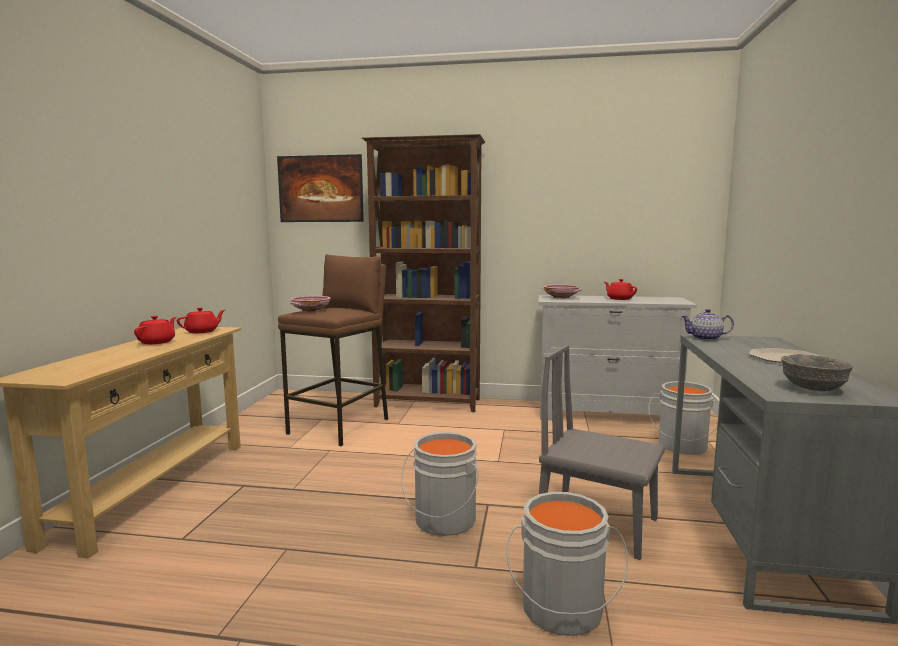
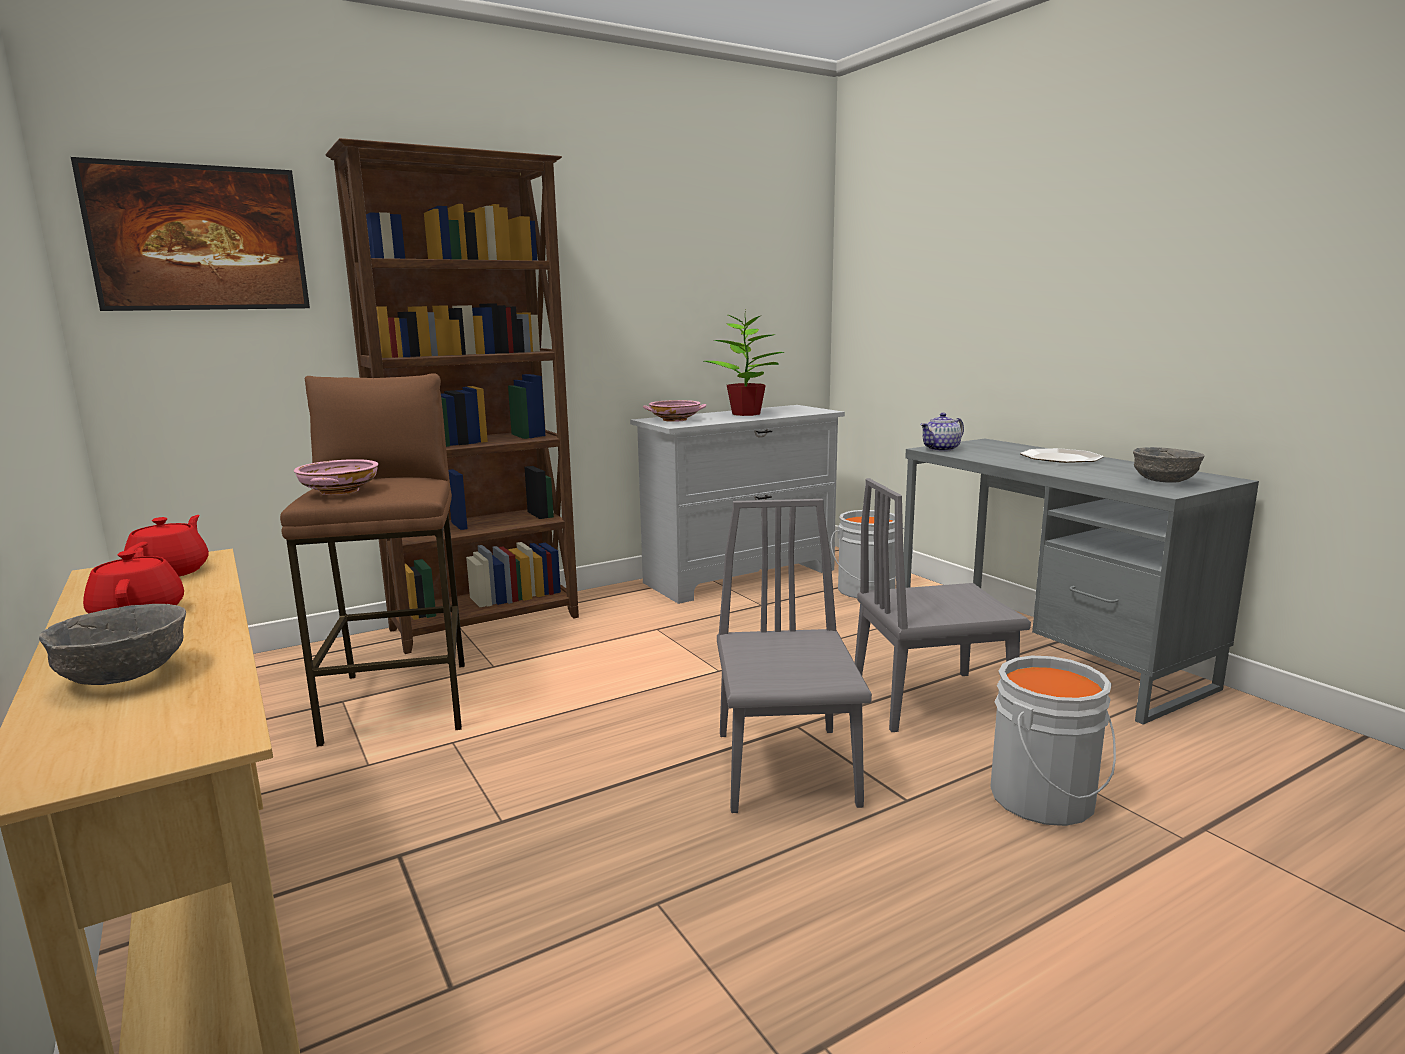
camera: 40 degrees left, 5 degrees up
(101, 358) = (123, 677): none -> grey bowl
(443, 521) = (786, 768): grey bucket -> grey chair
(619, 299) = (747, 414): red teapot -> potted plant

